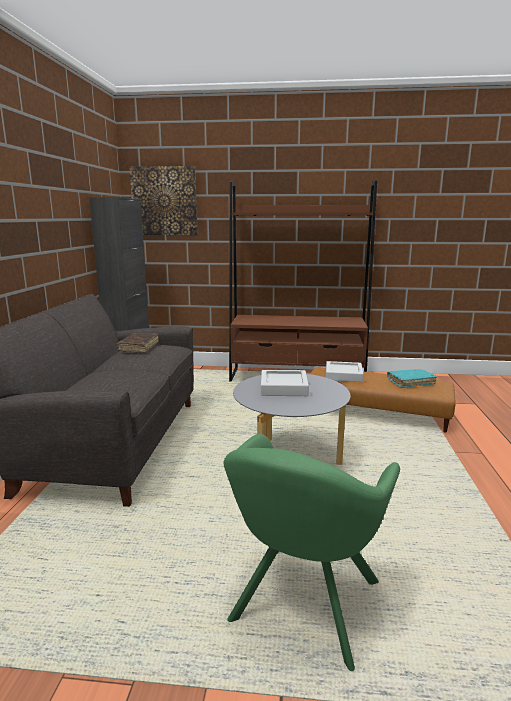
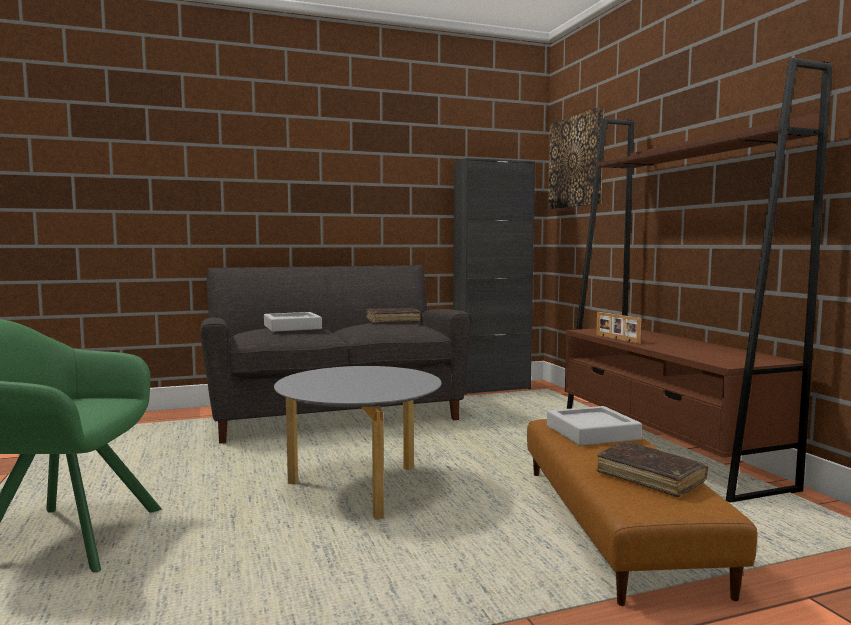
camera: 65 degrees right, 10 degrees down
(276, 324) = (616, 339): none -> picture frame
(283, 387) = (368, 378): grey tray -> grey tray (292, 327)
(410, 382) = (650, 478): turquoise book -> brown book

